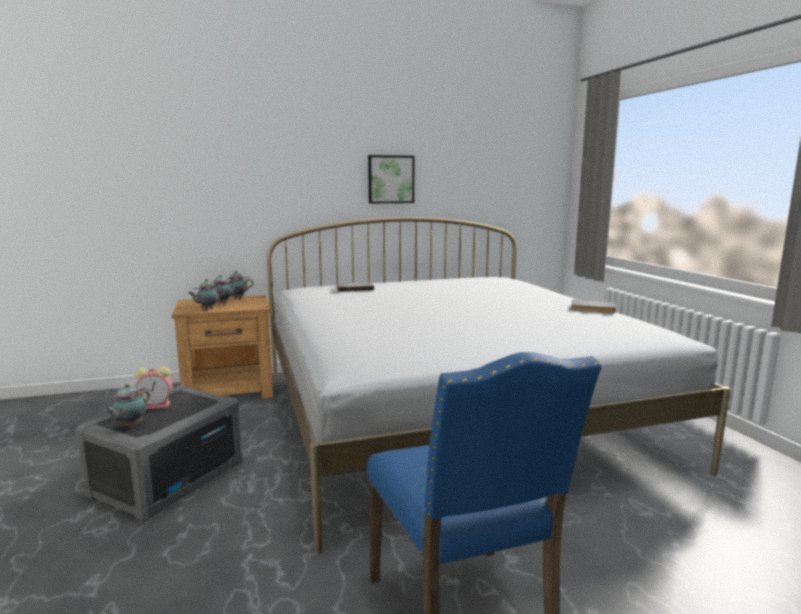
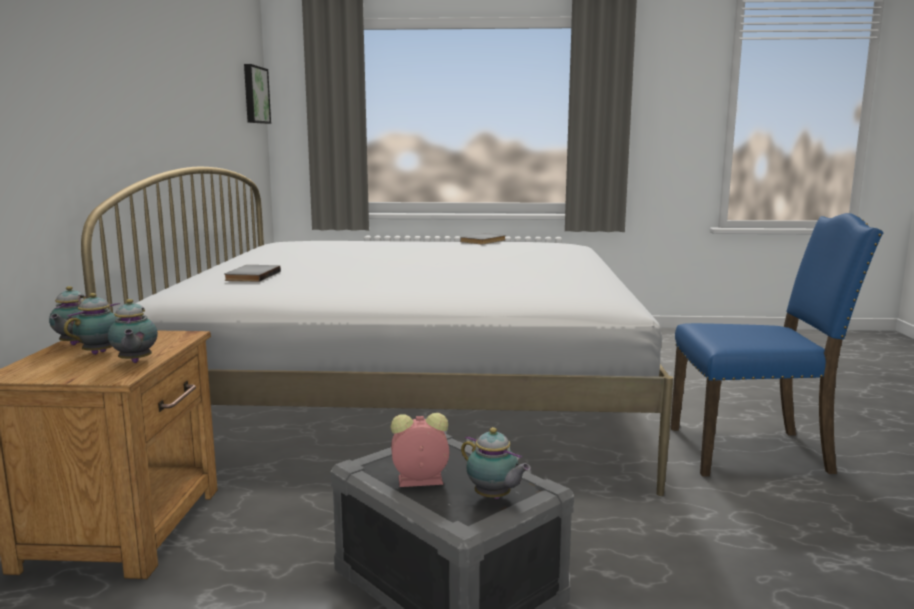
camera: 70 degrees left, 0 degrees up
(157, 405) = (418, 481): alarm clock -> alarm clock turned 105 degrees counterclockwise
(390, 179) = (167, 107): picture -> picture (254, 95)

